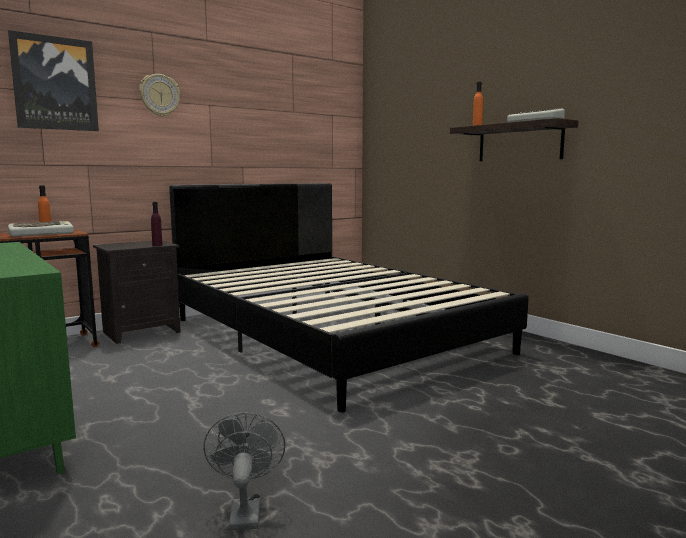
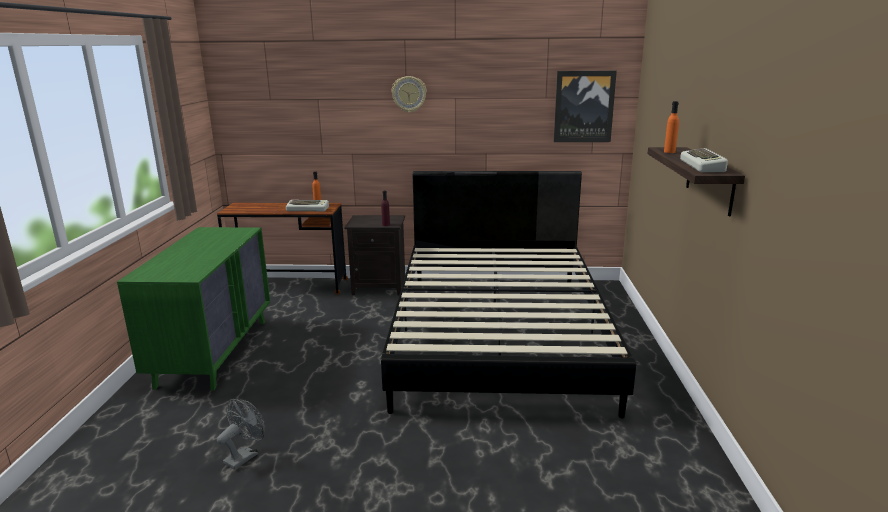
camera: 40 degrees right, 10 degrees up
(55, 83) = (329, 93): picture -> picture (584, 106)

